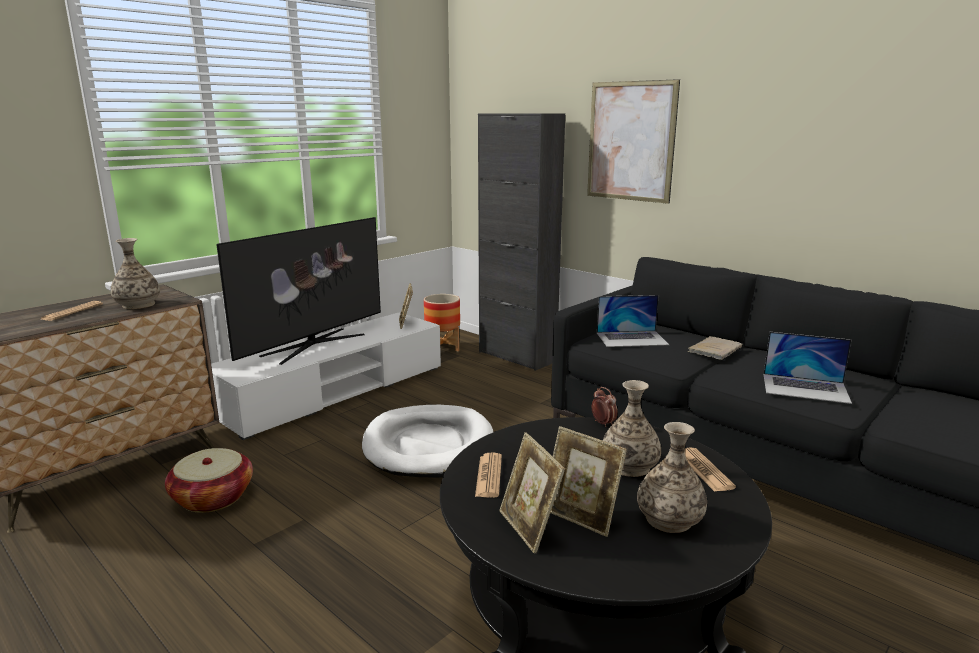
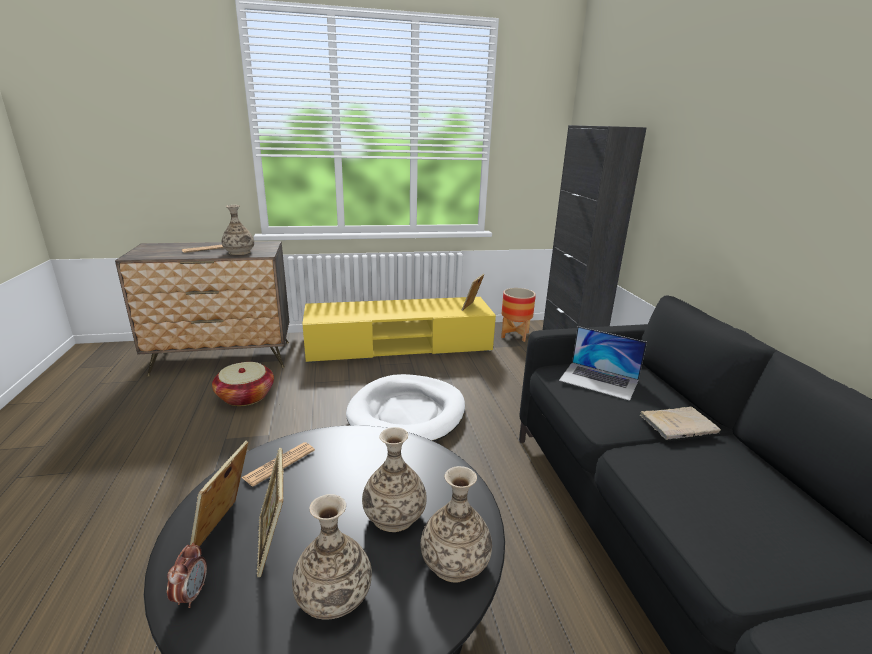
camera: 35 degrees right, 5 degrees up
(313, 345) = (386, 307): television -> none
(334, 391) = (399, 346): white tv stand -> yellow tv stand
(603, 423) = (443, 458): alarm clock -> alarm clock (191, 594)
(630, 141) = (700, 162): picture -> none
(704, 470) = (454, 561): newspaper -> vase
(805, 388) = (726, 522): laptop -> none

